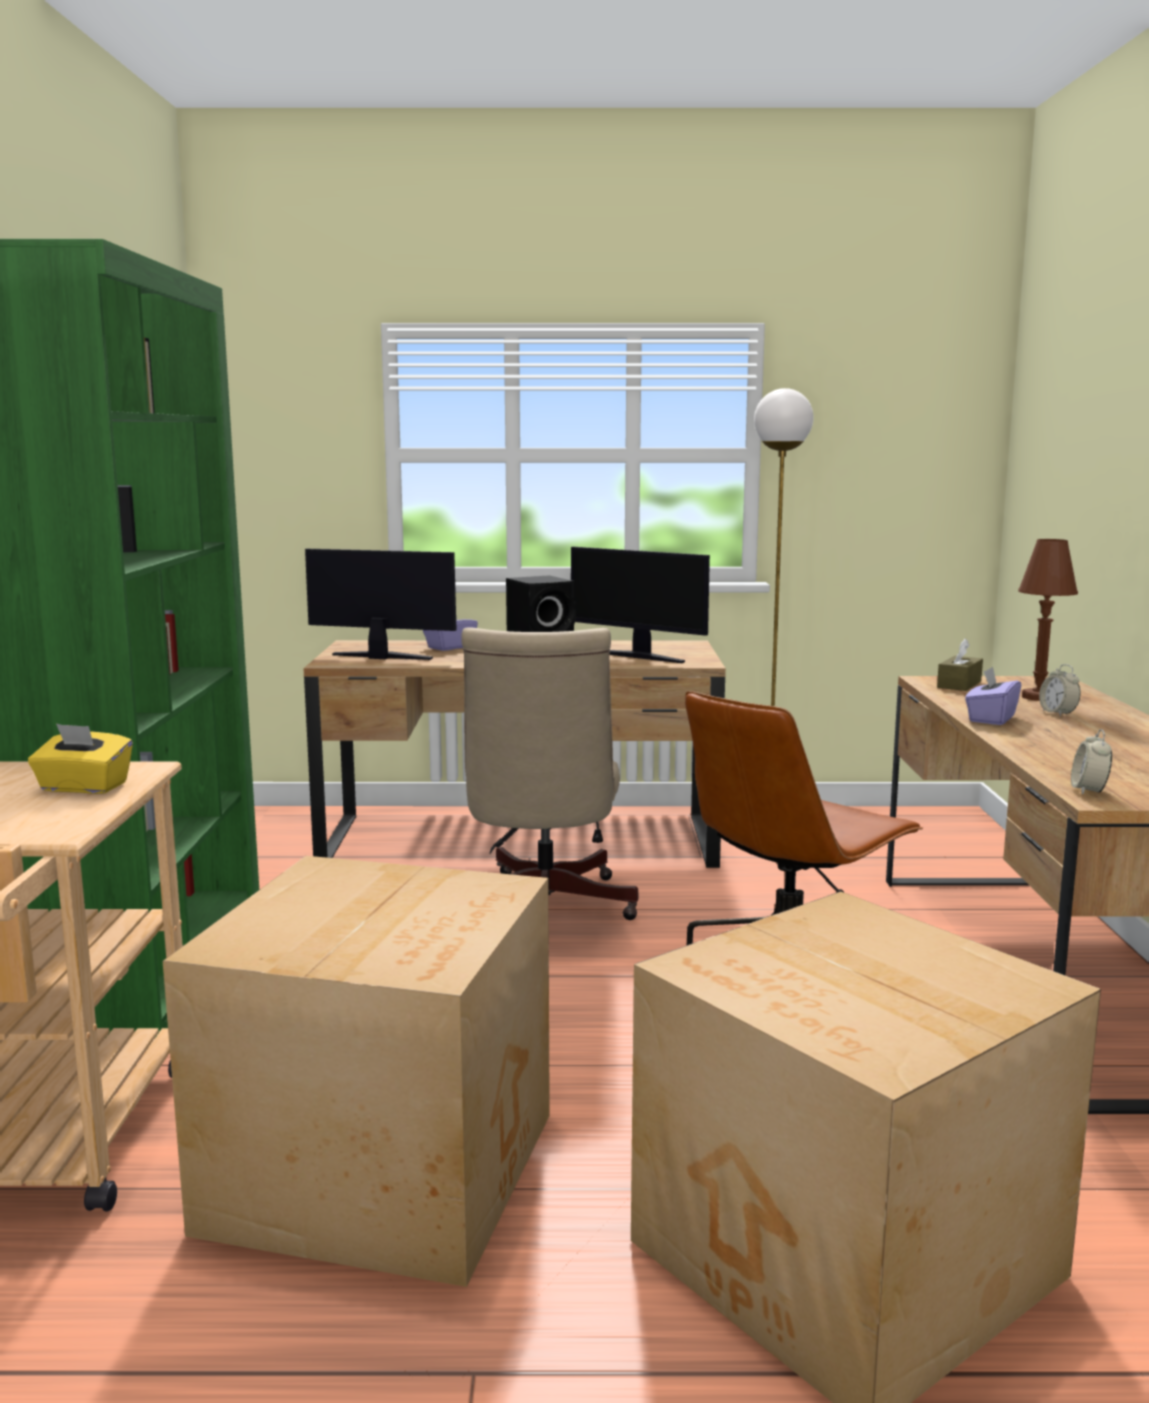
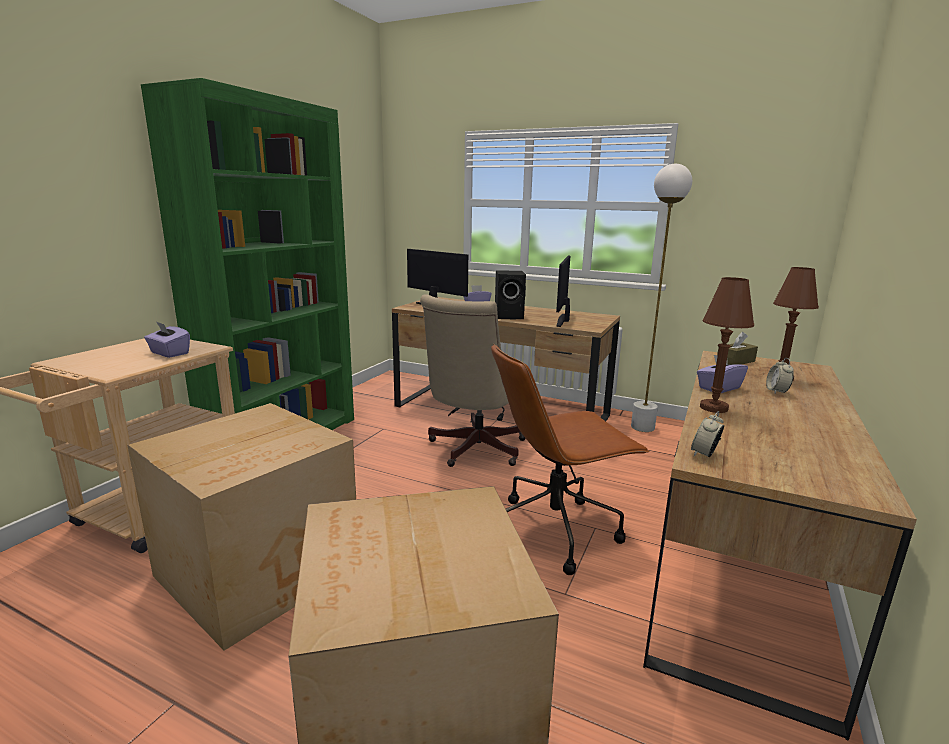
camera: 25 degrees right, 5 degrees up
(83, 787) = (169, 353): yellow tissue box -> purple tissue box
(638, 656) = (563, 320): monitor -> monitor turned 45 degrees clockwise
(1021, 742) = (714, 408): none -> brown table lamp

